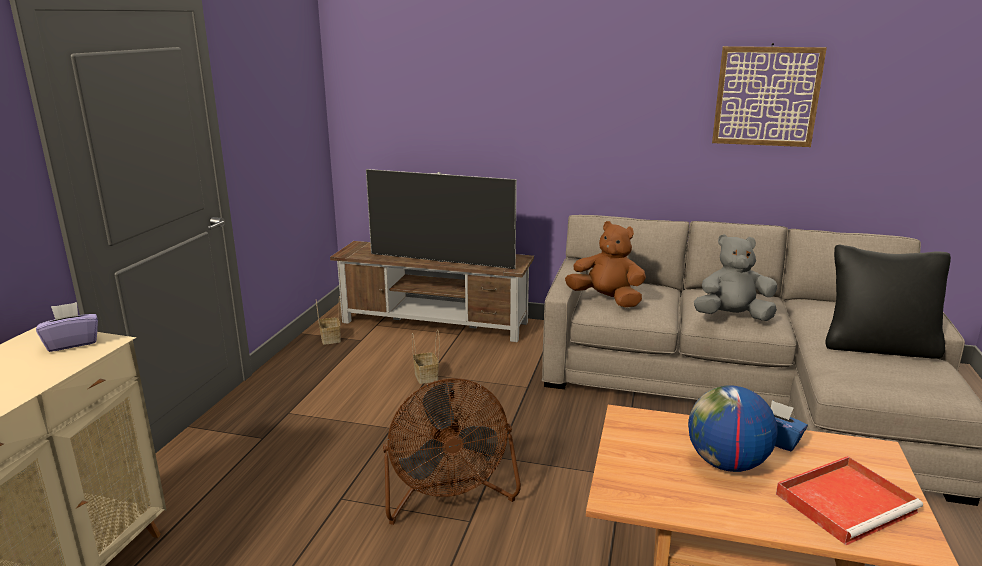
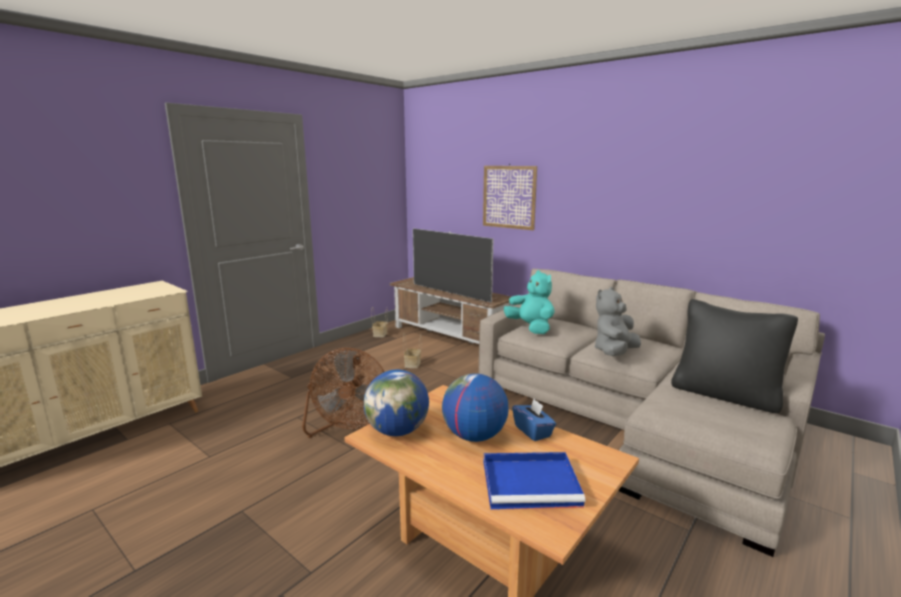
camera: 25 degrees right, 5 degrees down
(72, 343) = (158, 289): purple tissue box -> none
(607, 300) = (531, 328): brown plush toy -> turquoise plush toy
(638, 483) = (397, 431): none -> globe
(732, 317) = (614, 352): grey plush toy -> grey plush toy turned 75 degrees counterclockwise
(767, 95) = (687, 182): picture -> picture (509, 196)
(846, 502) = (532, 483): red tray -> blue tray

